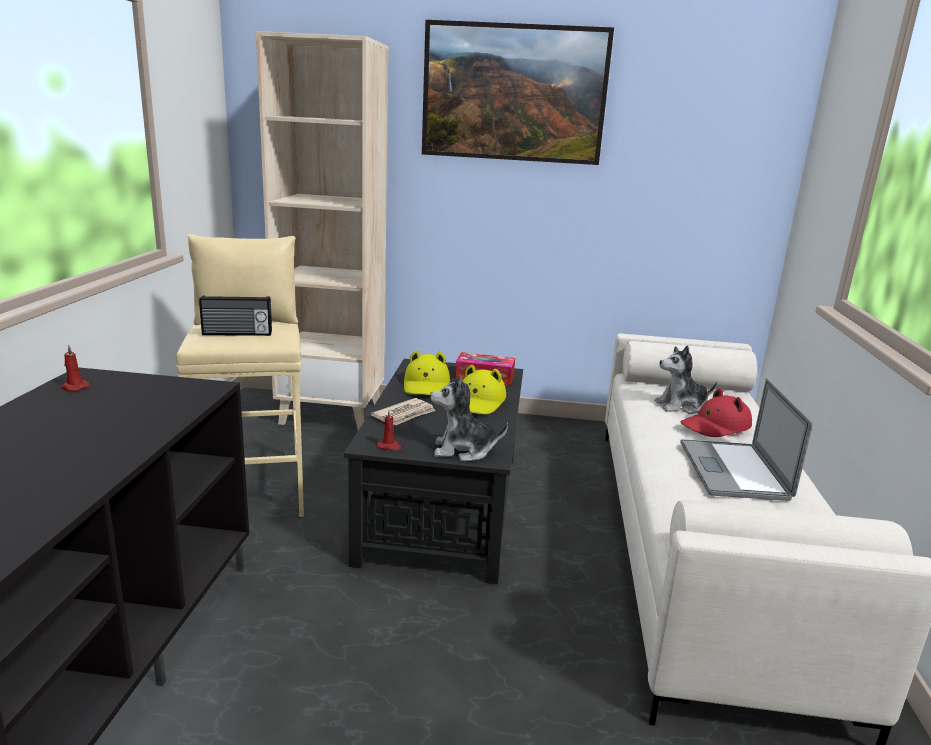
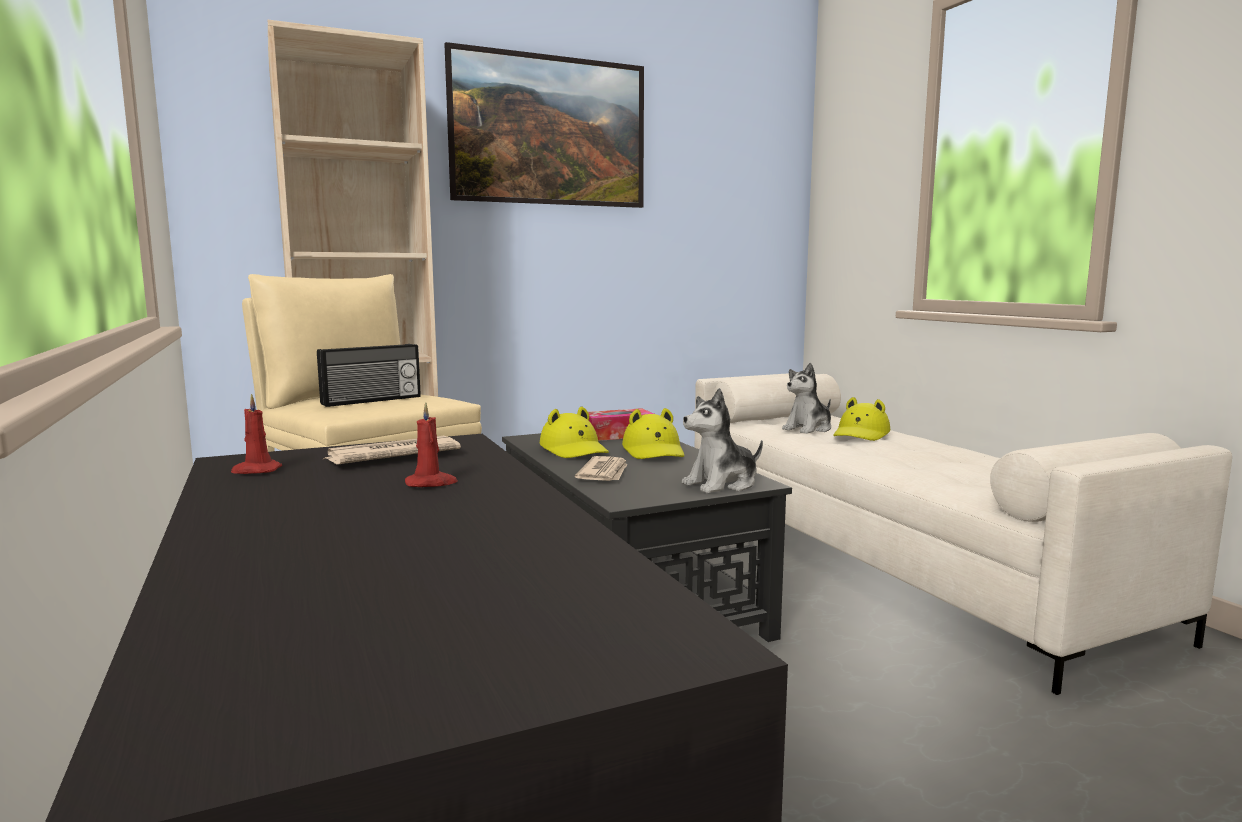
camera: 30 degrees left, 10 degrees down
(150, 393) = (391, 456): none -> newspaper
(389, 446) = (646, 497): red candle -> red candle (431, 483)
(715, 426) = (861, 434): red hat -> yellow hat
(733, 470) = (932, 455): laptop -> none

